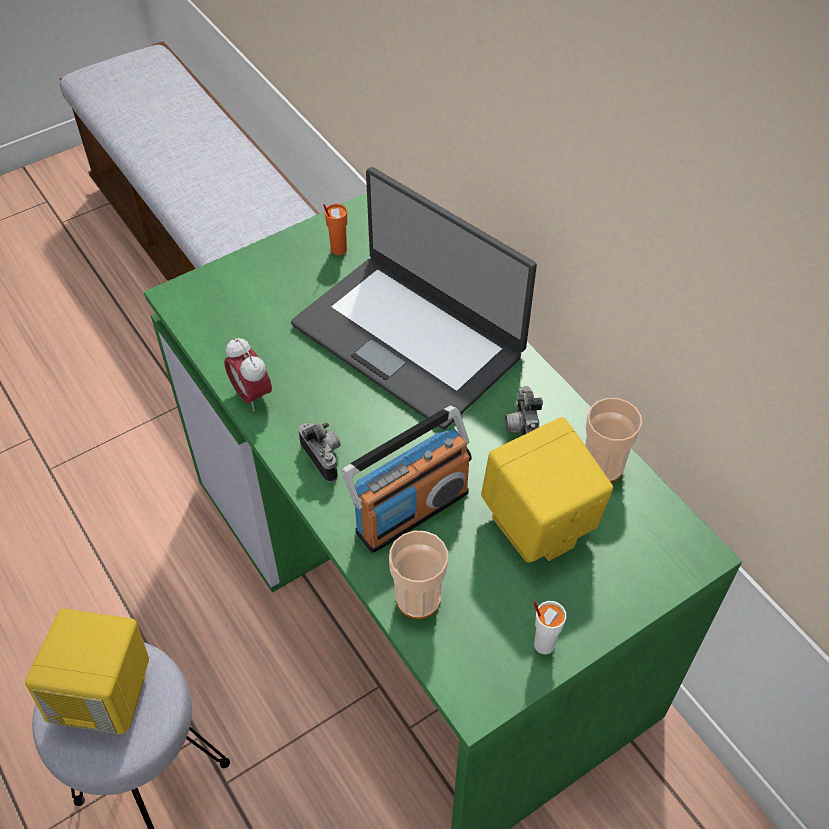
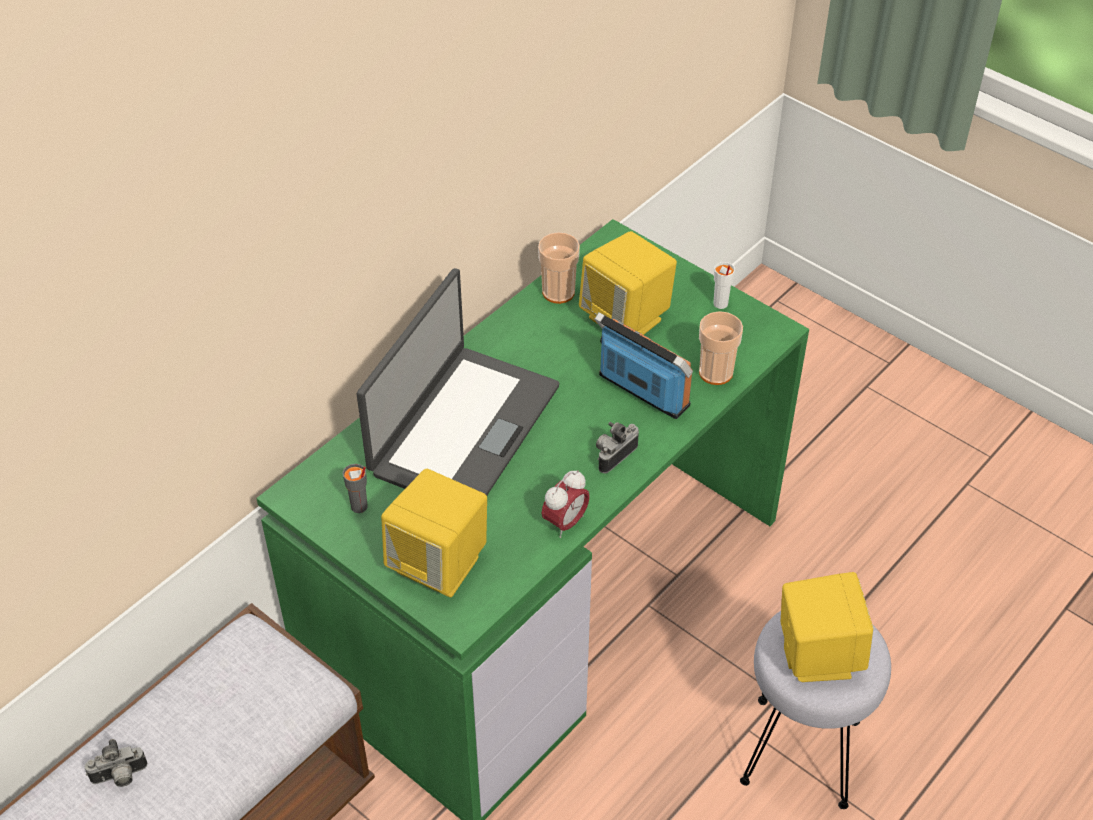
camera: 105 degrees left, 5 degrees down
(246, 293) = (439, 564): none -> yellow speaker
(338, 249) = (359, 507): orange cup -> grey cup
(520, 428) = (538, 342): camera -> camera (120, 777)

